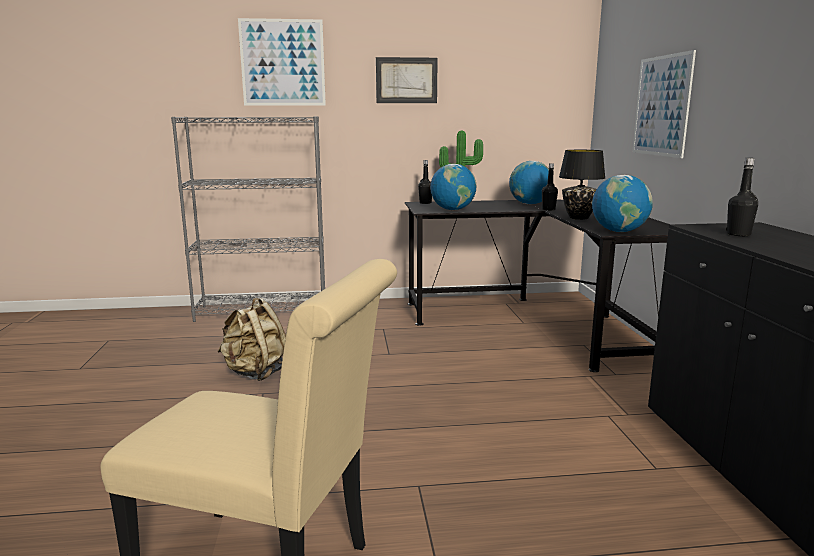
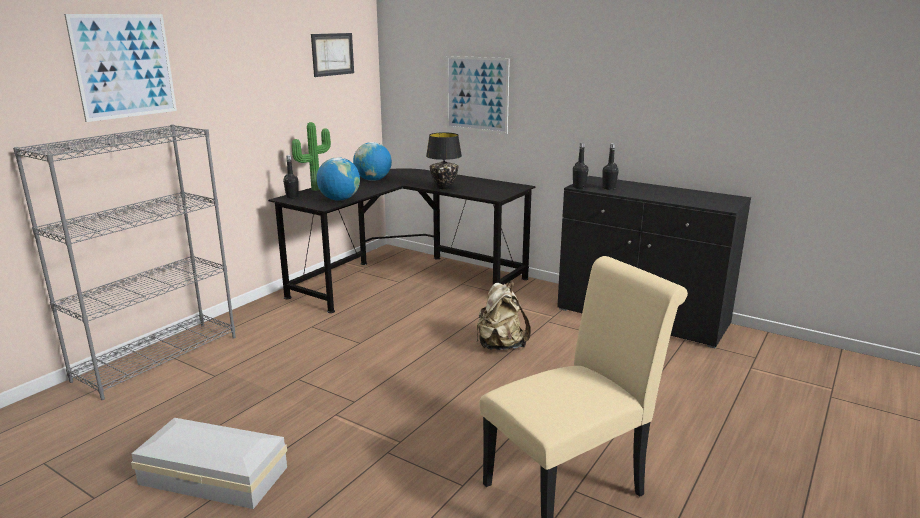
camera: 50 degrees left, 5 degrees up
(134, 388) = (213, 474): none -> white storage box
(256, 373) = (293, 405): beige backpack -> beige backpack (500, 346)
(406, 80) = (247, 76): picture -> picture (332, 54)
(548, 209) = (403, 183): black bottle -> black bottle (579, 187)
(619, 231) = (497, 194): globe -> none

